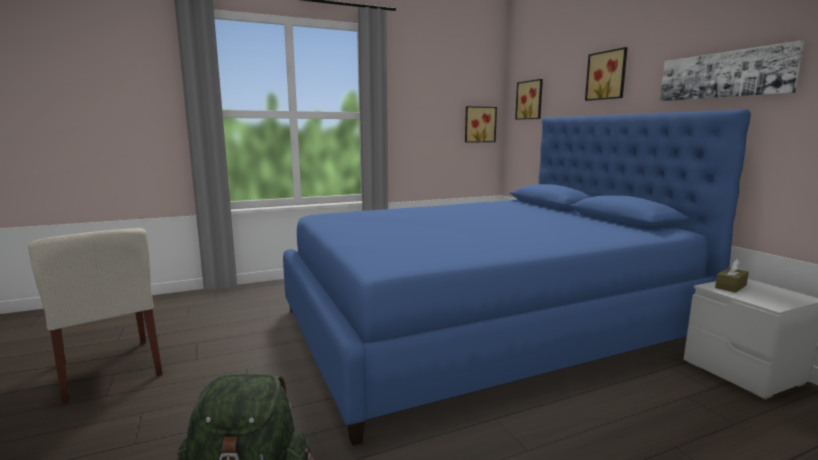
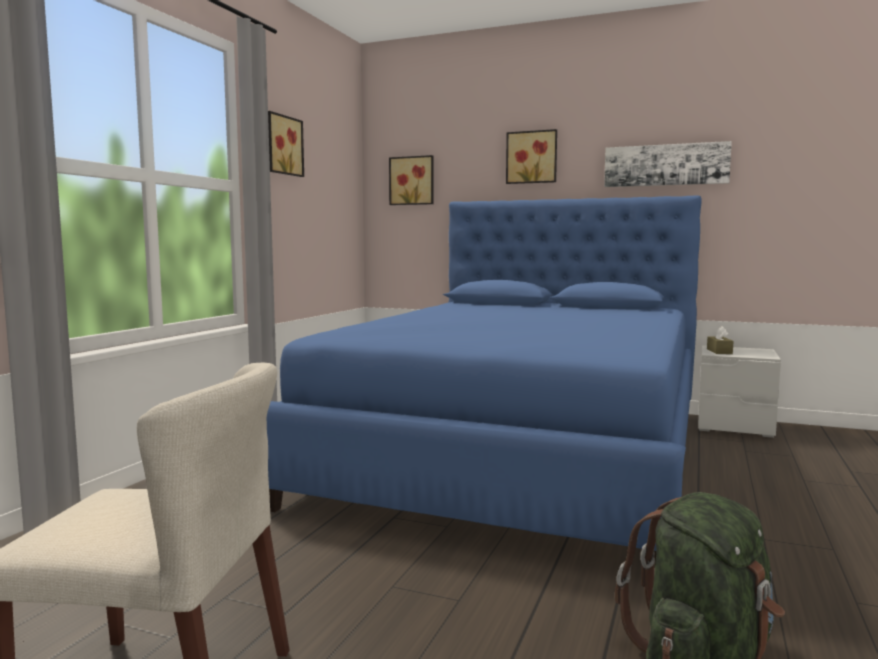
camera: 45 degrees left, 5 degrees down
(479, 124) = (344, 210): picture -> picture (282, 145)

